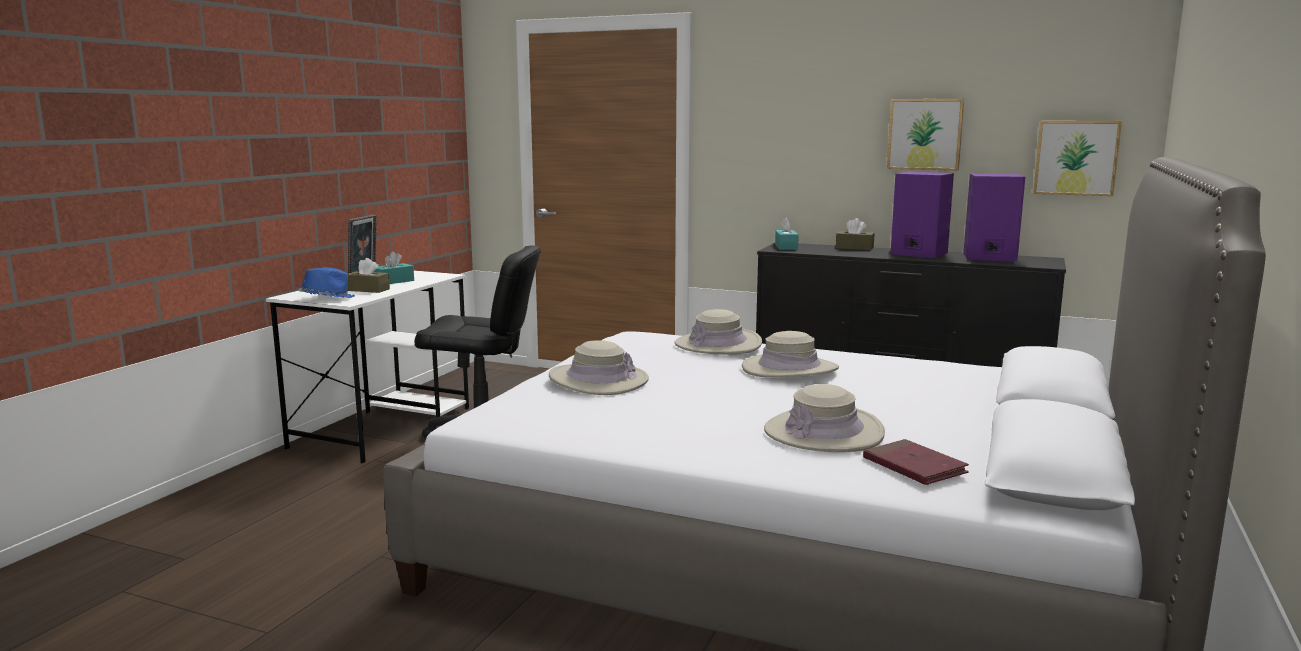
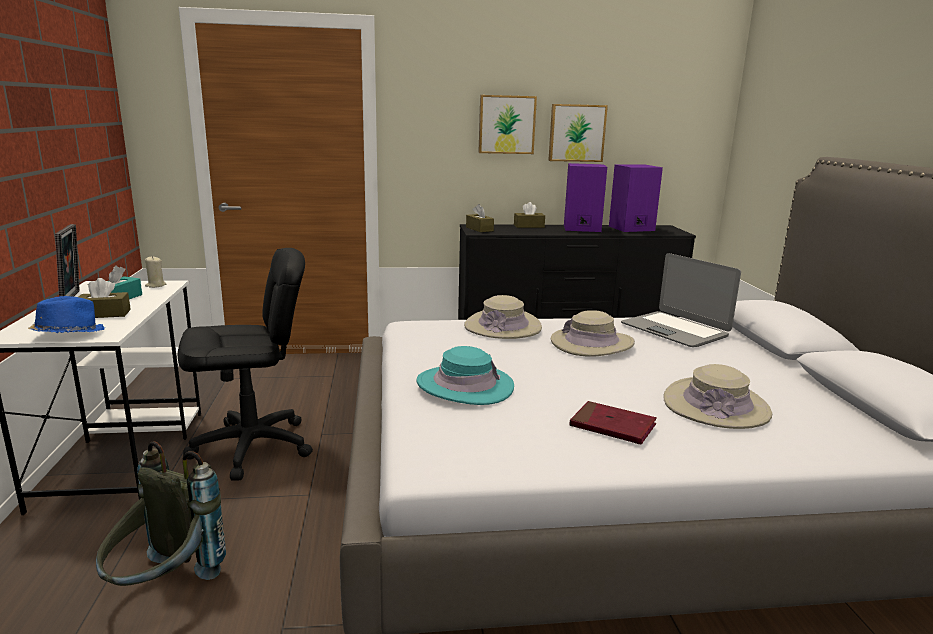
camera: 30 degrees left, 5 degrees up
(329, 512) = (164, 587): none -> grey backpack
(434, 275) = (156, 285): none -> beige candle
(598, 380) = (465, 386): beige hat -> turquoise hat
(786, 247) = (479, 229): turquoise tissue box -> brown tissue box
(914, 467) = (823, 427): red book -> red book (612, 426)
(922, 372) = (674, 330): none -> laptop
(1076, 157) = (679, 151): picture -> picture (506, 124)

